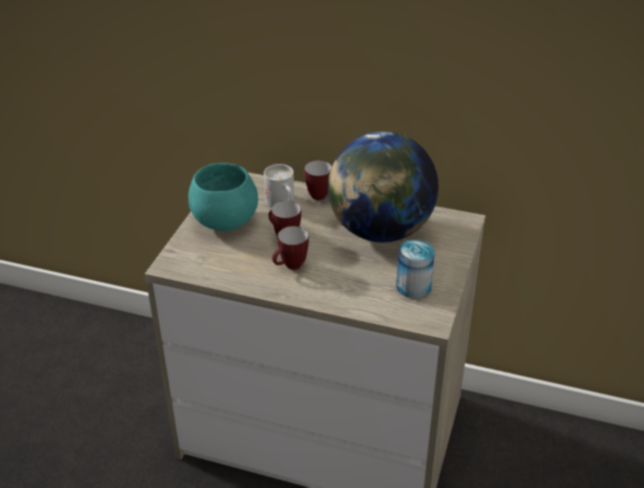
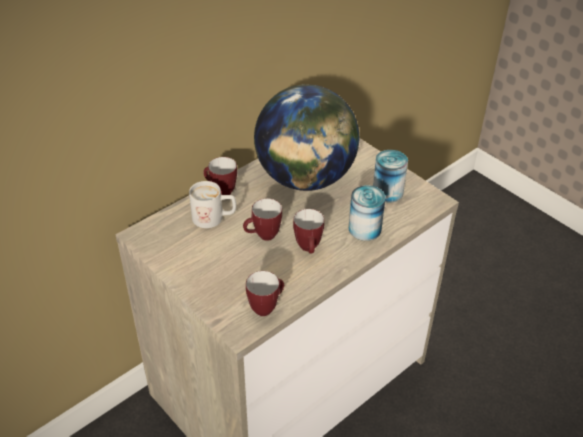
camera: 60 degrees left, 5 degrees up
(204, 269) = (266, 307): none -> mug
(226, 221) = (205, 264): turquoise bowl -> none
(346, 290) = (365, 229): none -> can

